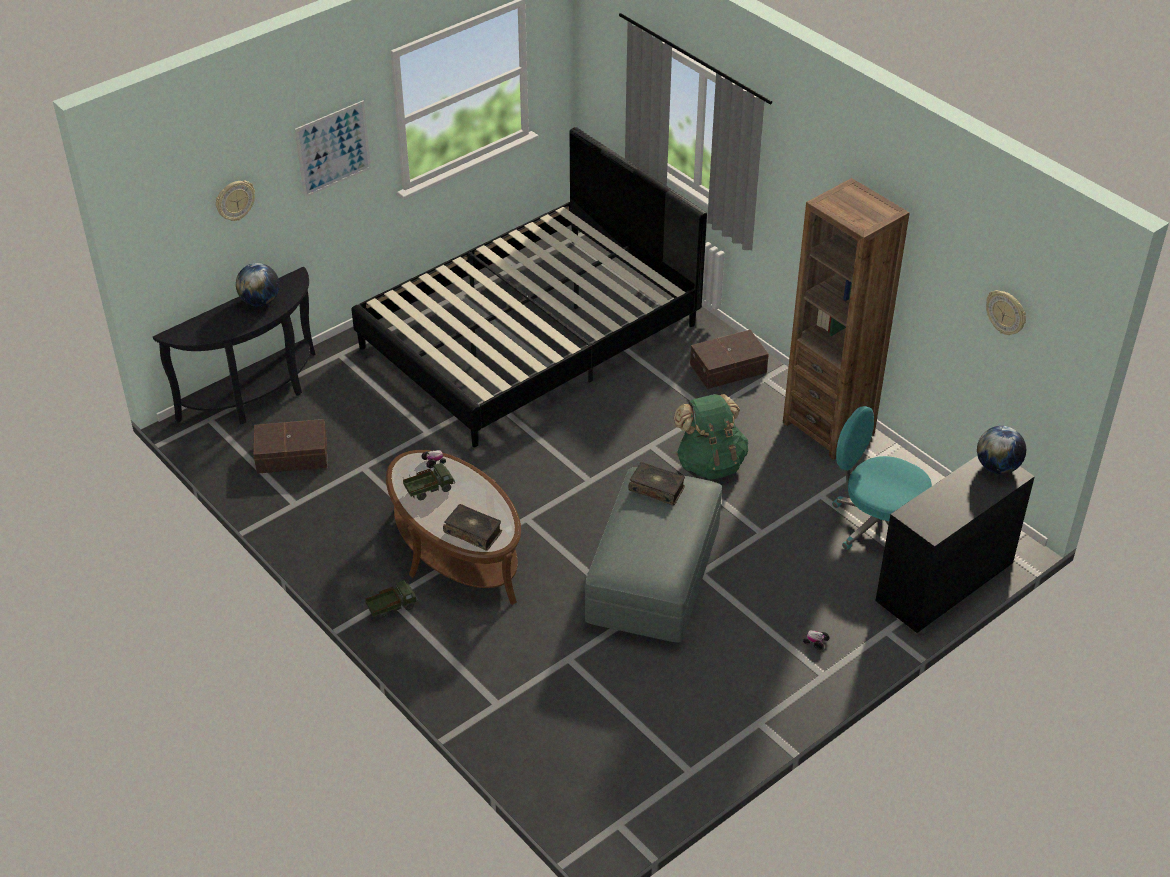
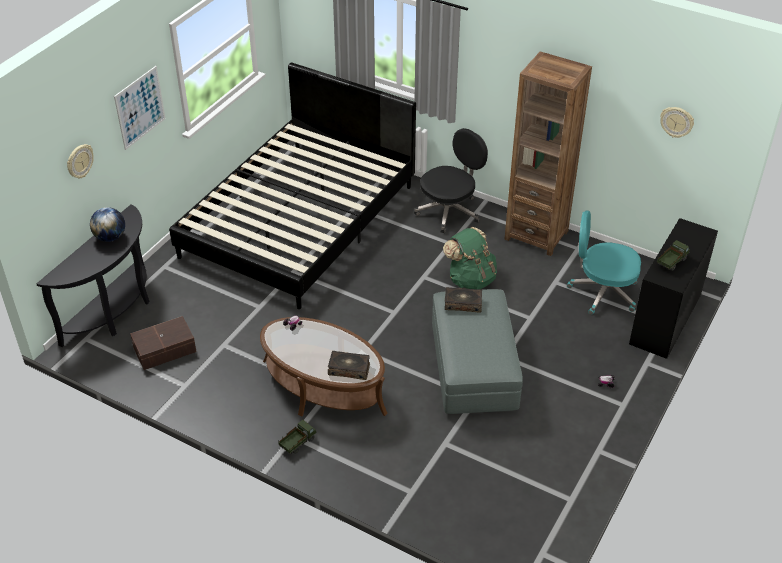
camera: 20 degrees left, 0 degrees up
(429, 490) = (300, 346): toy truck -> toy truck (671, 262)
(729, 369) = (449, 211): brown storage box -> black office chair
(997, 467) = (692, 230): globe -> none

